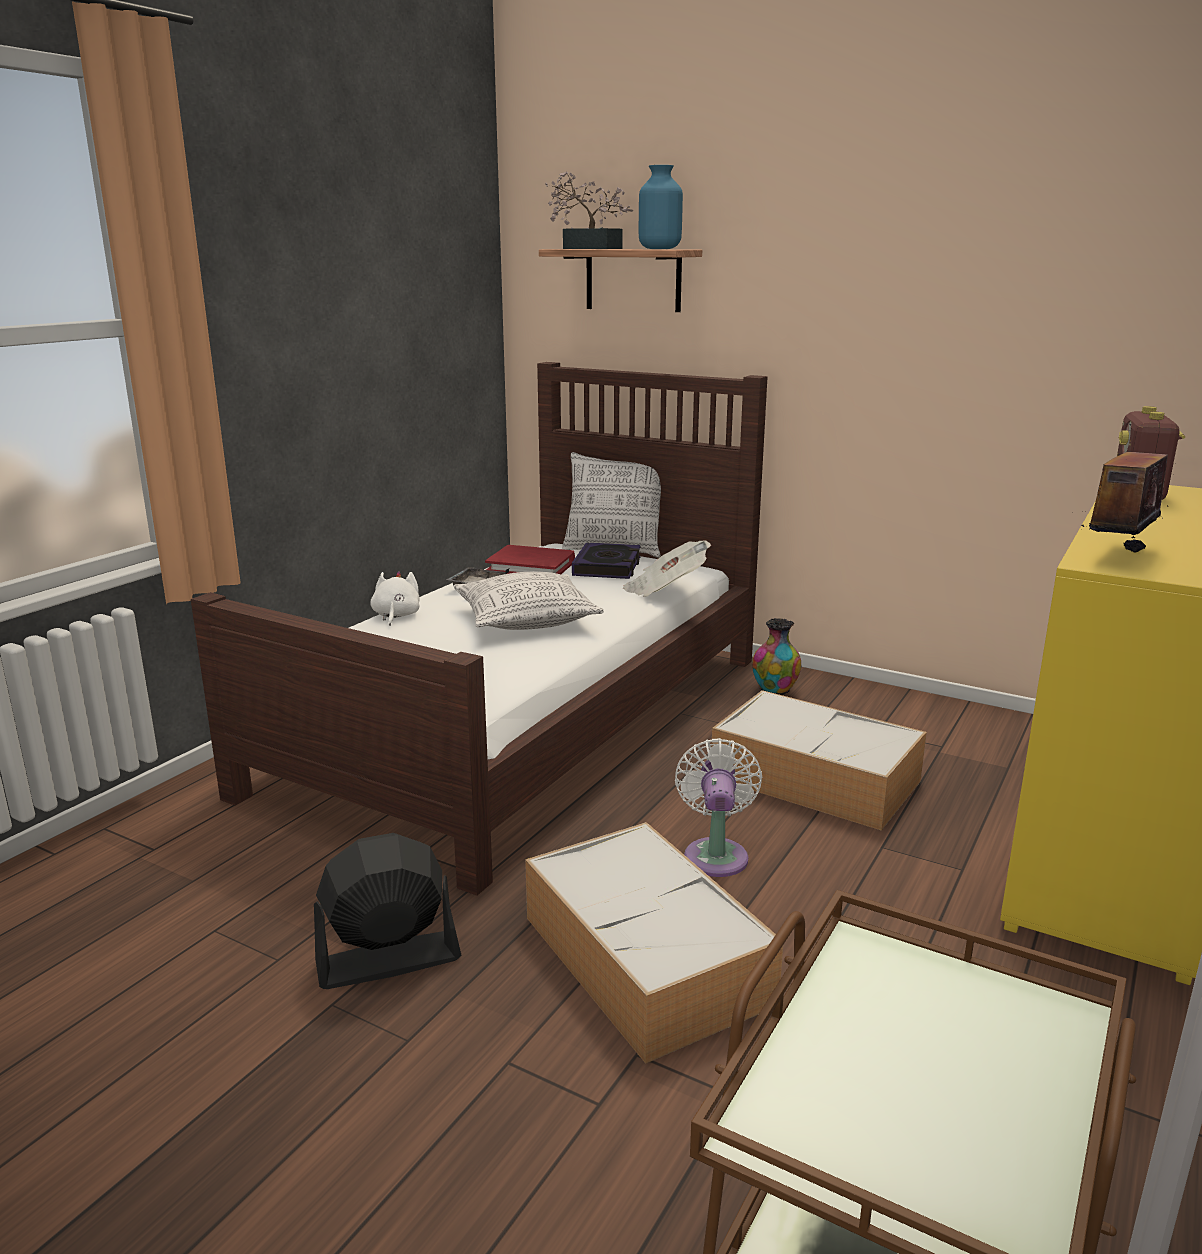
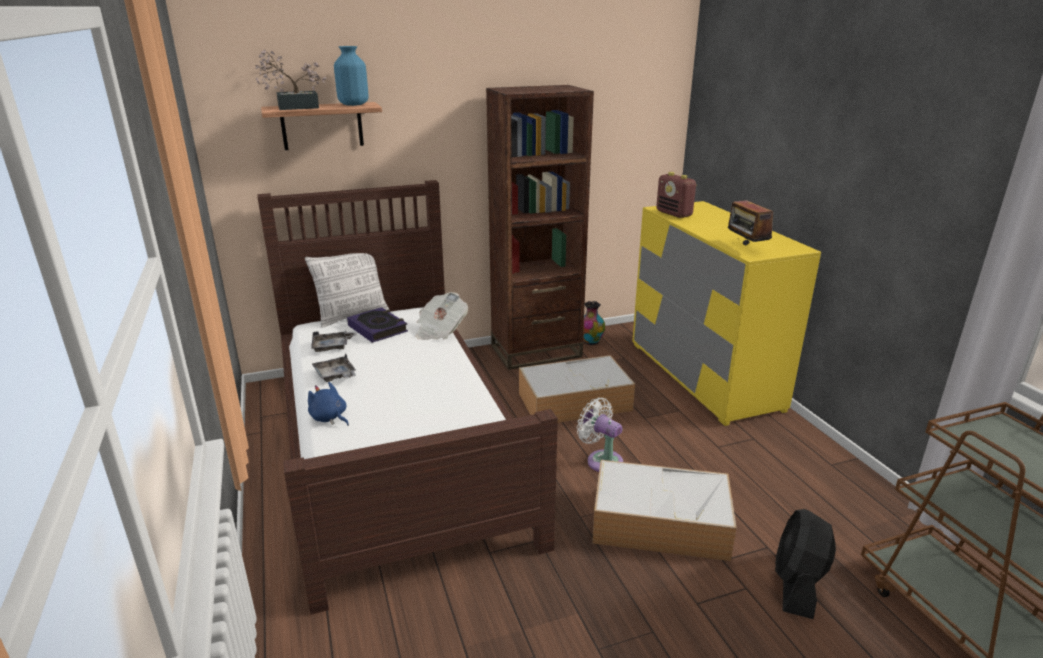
camera: 50 degrees left, 5 degrees up
(388, 960) = (579, 610): black fan -> black fan (797, 585)
(396, 616) = (329, 418): white plush toy -> blue plush toy
(526, 620) = (413, 382): pillow -> none
(531, 566) = (332, 347): red book -> grey tray
(775, 691) = (484, 366): vase -> vase (590, 342)
(879, 705) = (536, 351): none -> brown bookcase

